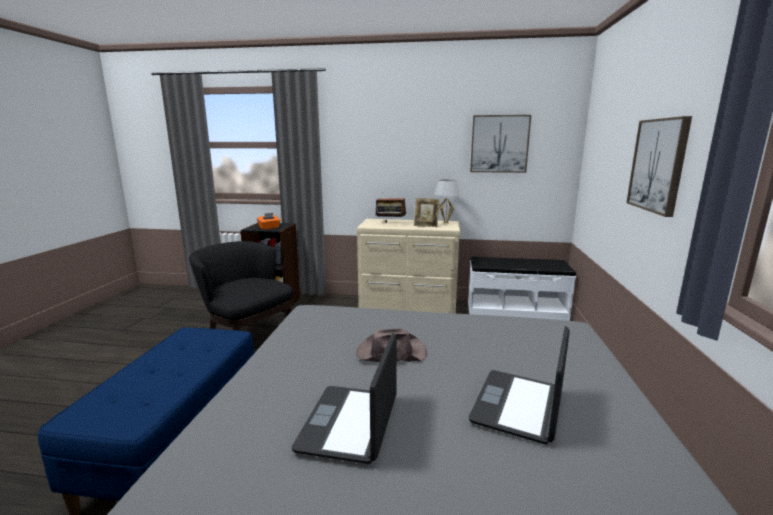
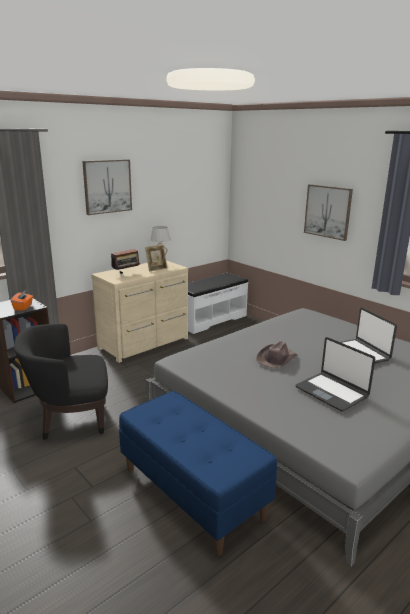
camera: 50 degrees left, 5 degrees up
(499, 144) = (184, 192): picture -> picture (107, 186)

